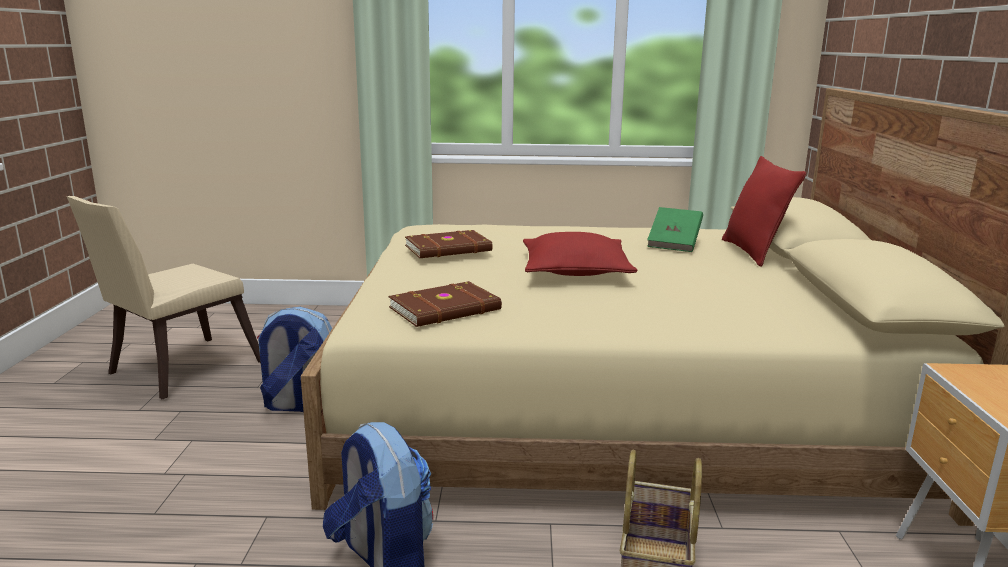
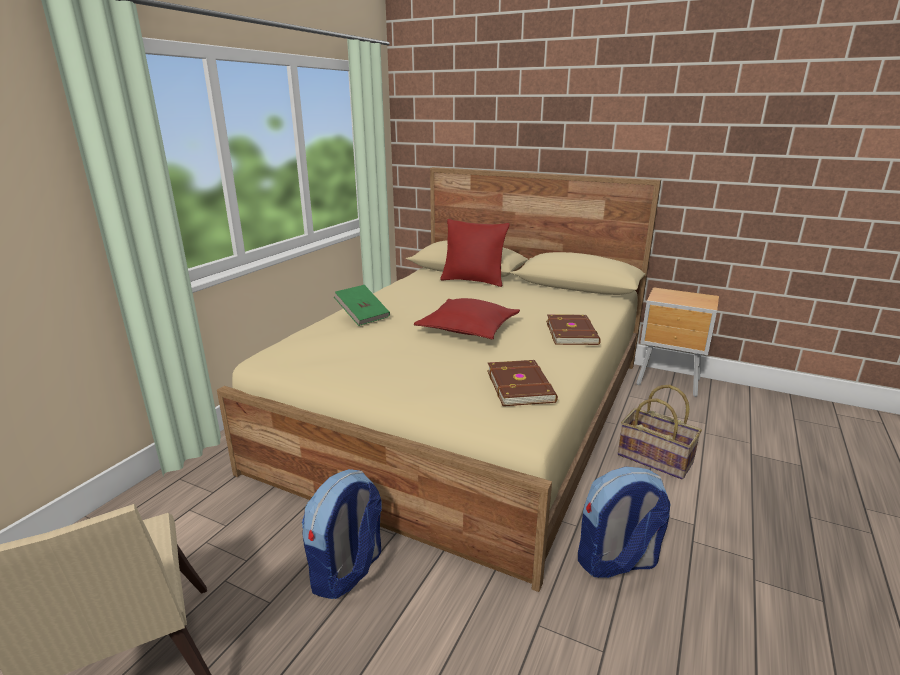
camera: 65 degrees left, 5 degrees up
(449, 249) = (381, 355): brown book -> brown book (572, 332)
(674, 244) = (437, 291): green book -> green book (362, 316)

